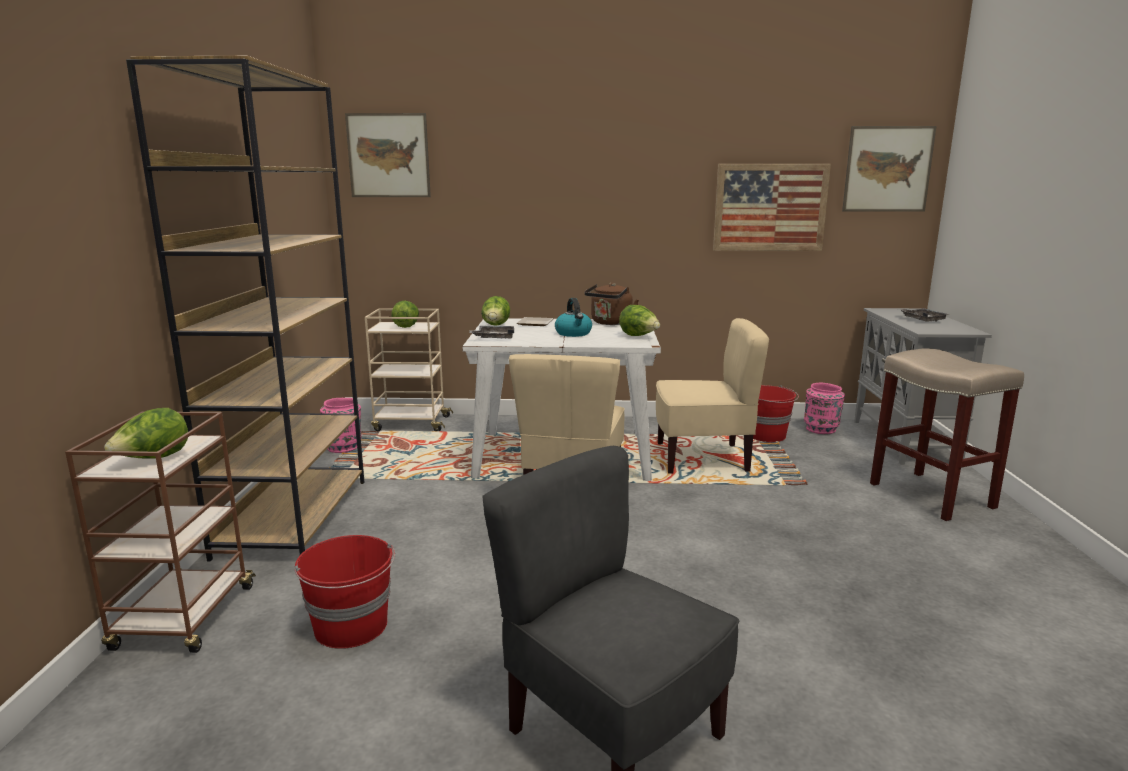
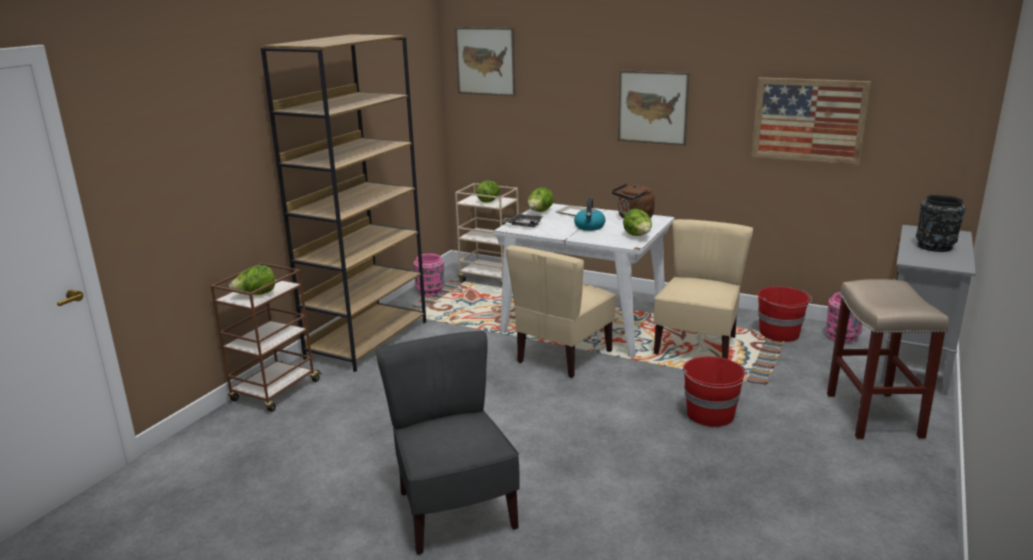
camera: 25 degrees right, 5 degrees up
(352, 627) = (357, 416): red bucket -> red bucket (711, 415)
(702, 458) = (697, 346): beige chair -> beige chair turned 90 degrees counterclockwise
(888, 169) = (934, 89): picture -> picture (652, 107)
(922, 320) = (935, 246): grey tray -> black vase

